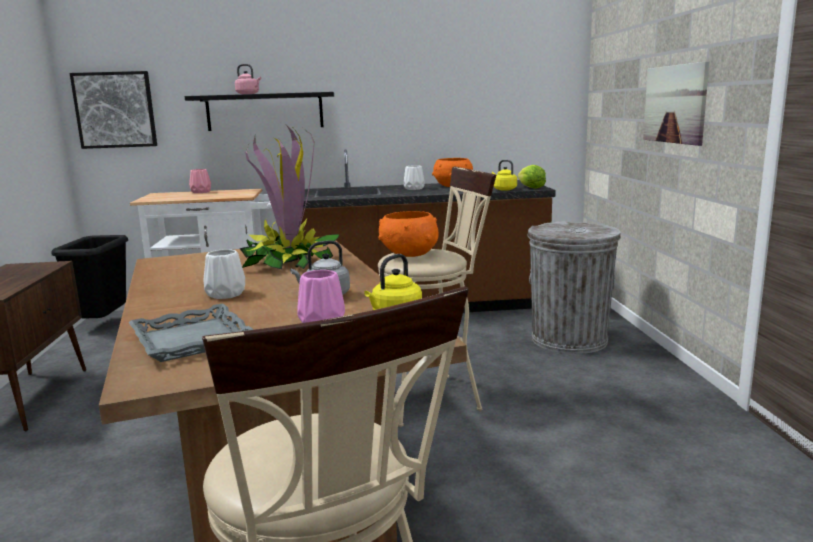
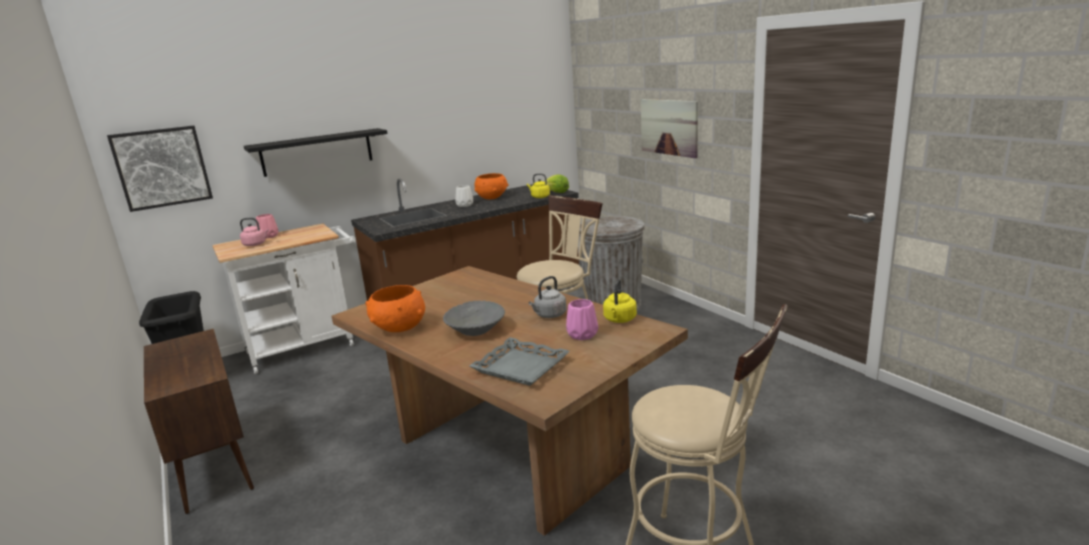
camera: 25 degrees left, 5 degrees up
(225, 294) = (476, 330): white vase -> grey bowl
(248, 94) = (305, 138): pink kettle -> pink kettle (256, 244)
(289, 262) = (472, 293): potted plant -> none
(409, 254) = (541, 269): orange bowl -> orange bowl (399, 328)

